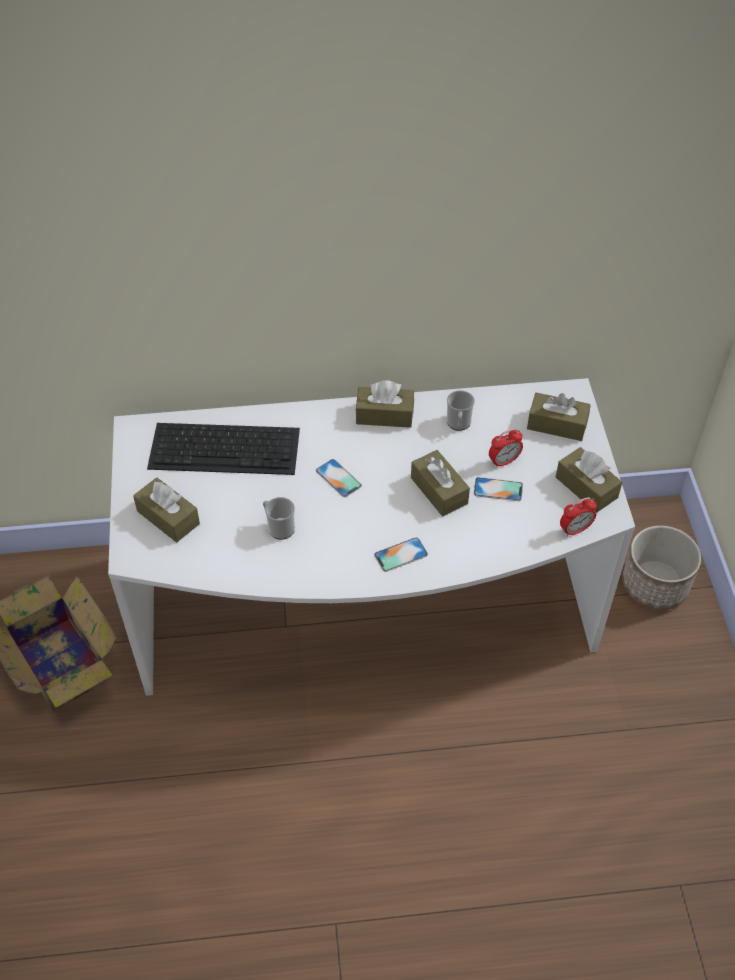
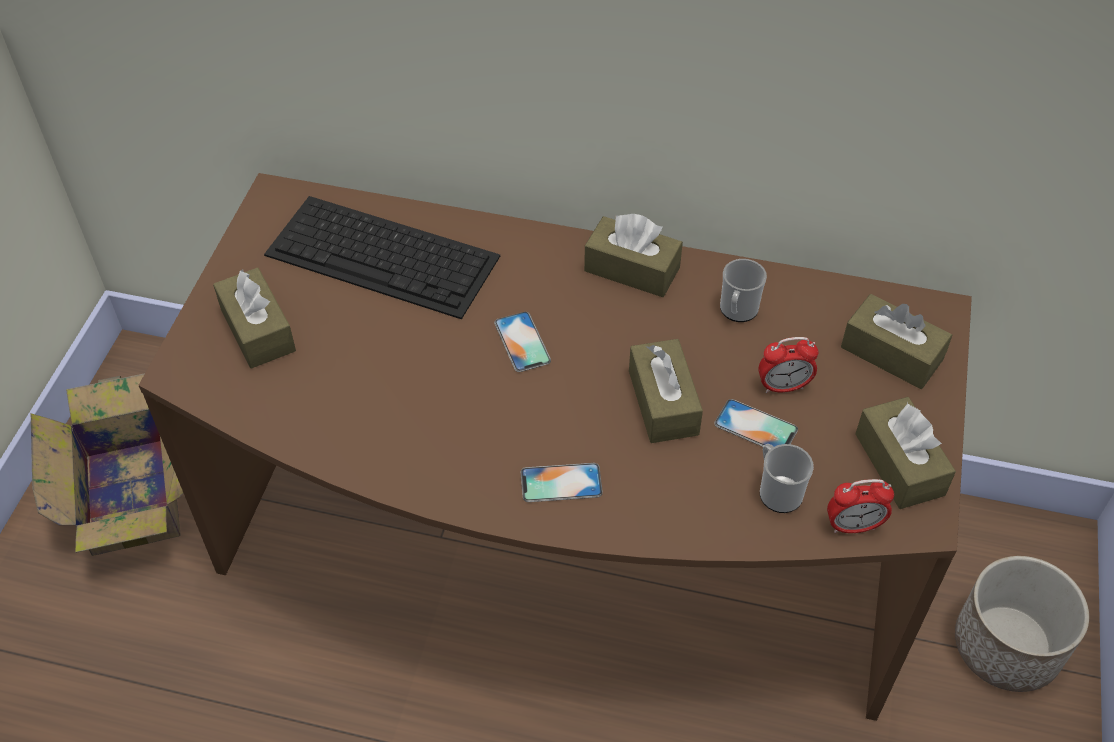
camera: 20 degrees right, 0 degrees up
(279, 527) = (402, 389): mug -> mug (777, 491)
(366, 610) = (560, 549): white desk -> brown desk

